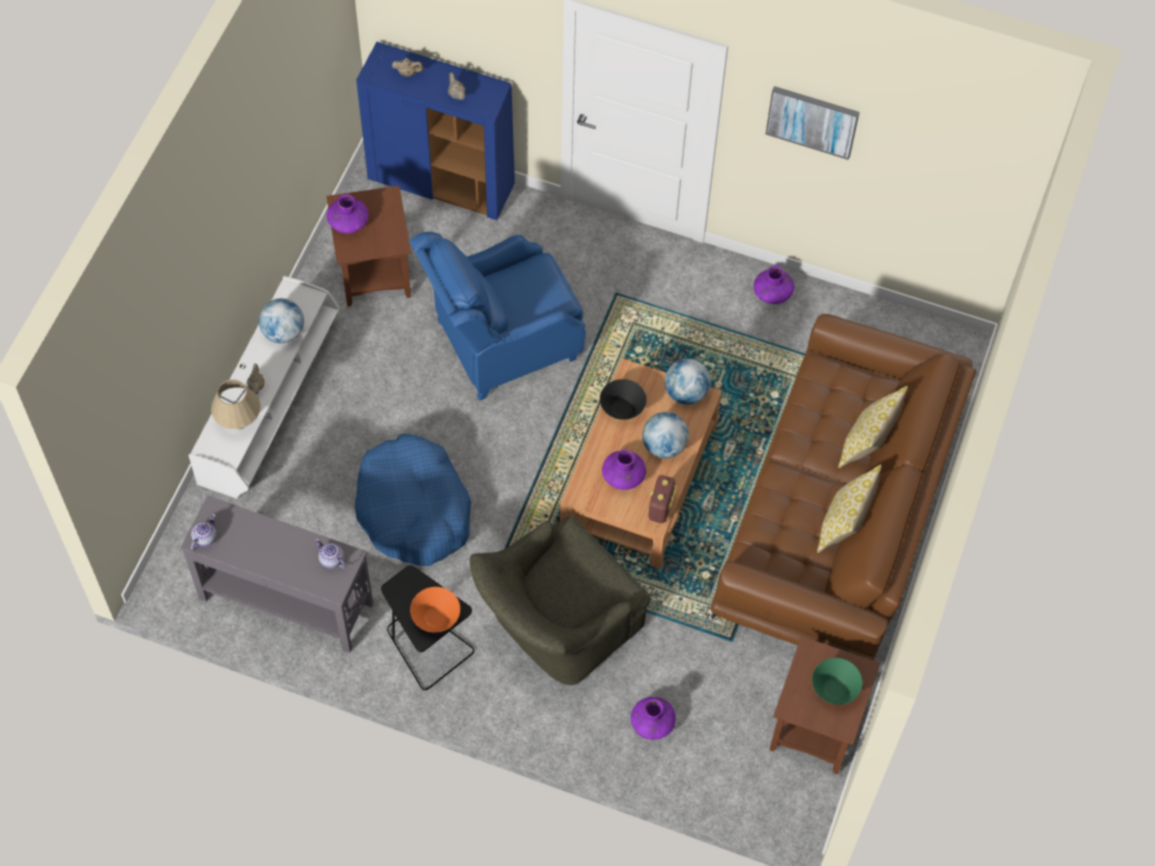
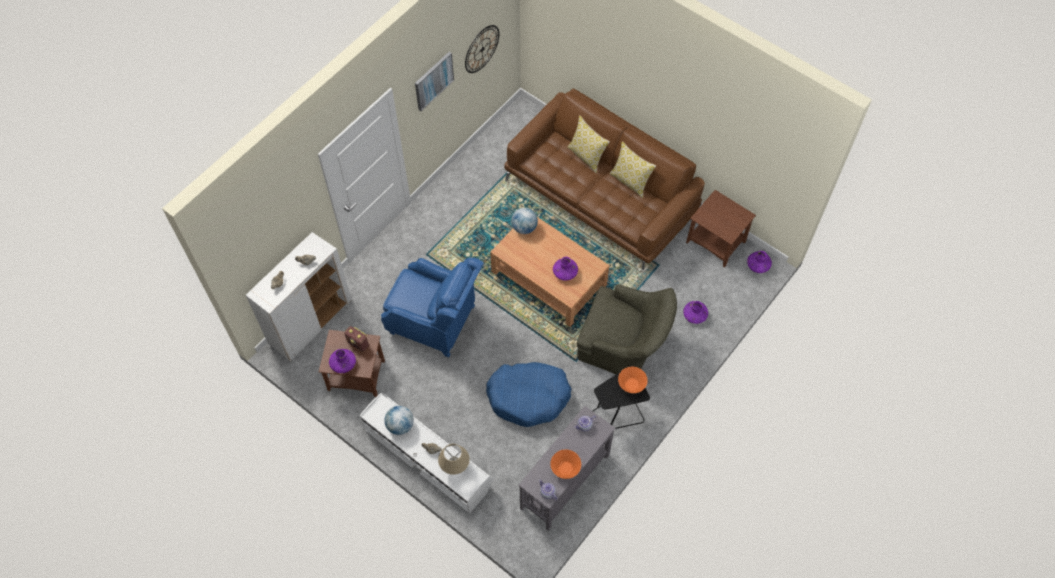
camera: 70 degrees left, 0 degrees up
(251, 552) = (565, 468): none -> orange bowl
(442, 182) = (310, 321): blue cabinet -> white cabinet
(502, 342) = (435, 321): blue armchair -> blue armchair turned 60 degrees counterclockwise
(556, 625) = (624, 344): green armchair -> green armchair turned 45 degrees counterclockwise
(622, 409) = (523, 261): black bowl -> none
(661, 508) = (591, 261): radio -> radio (358, 344)
(664, 446) = (553, 248): globe -> none
(772, 292) = (456, 181): purple vase -> purple vase (758, 265)
(834, 689) = (724, 213): green bowl -> none
(930, 178) = (482, 49): none -> wall clock

